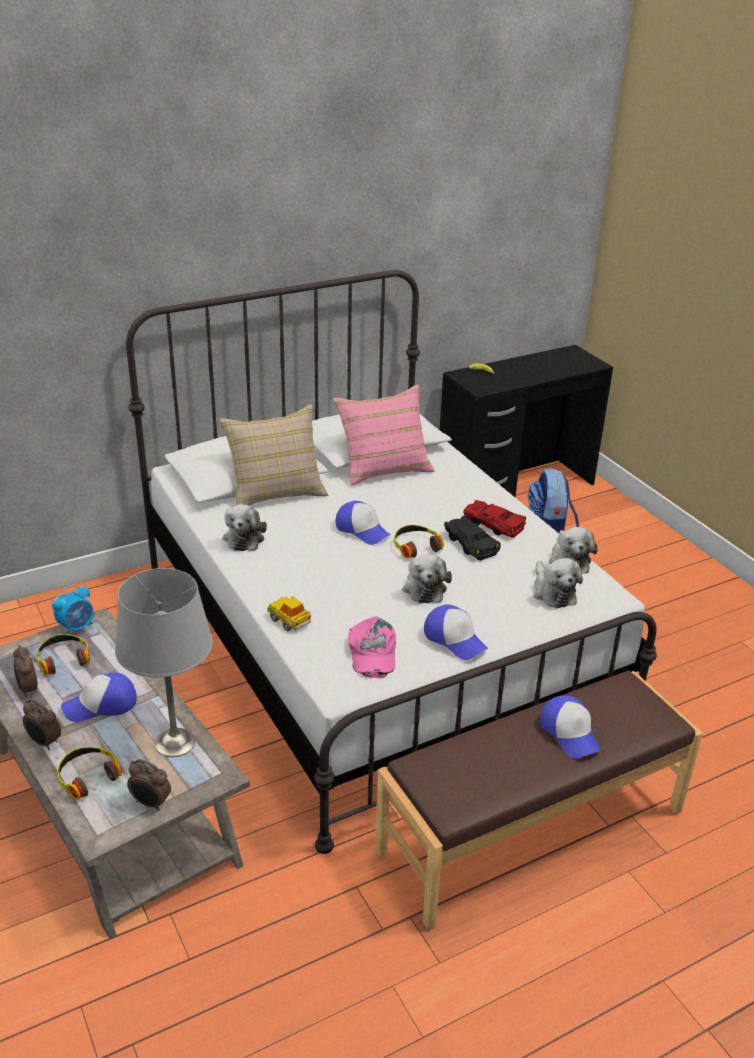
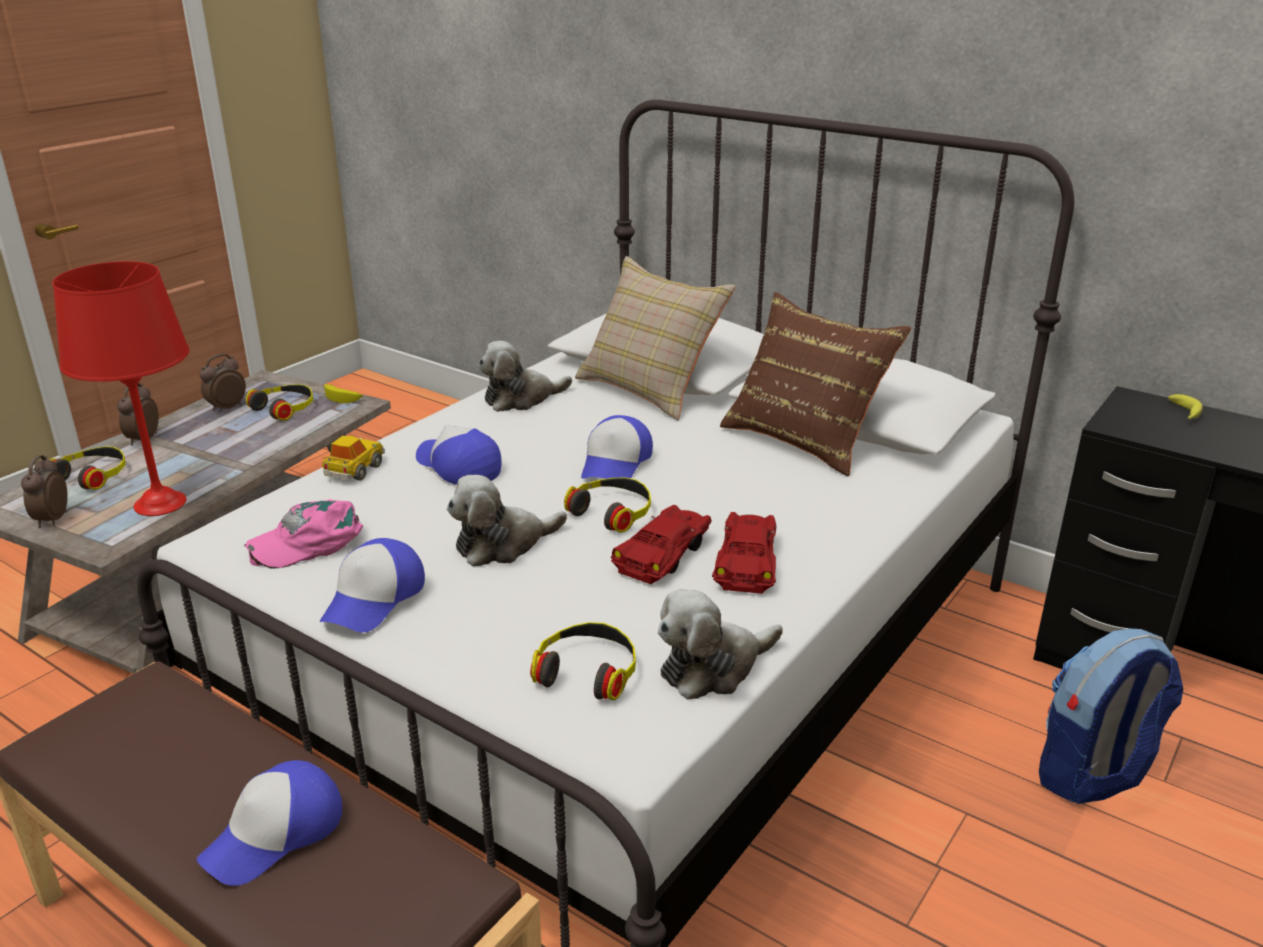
camera: 65 degrees right, 5 degrees down
(77, 627) = (343, 398): alarm clock -> banana
(101, 705) = (214, 447): cap -> cap (458, 466)
(175, 742) = (161, 503): grey table lamp -> red table lamp
(384, 468) = (805, 438): pink pillow -> brown pillow
(470, 544) = (664, 555): black toy car -> red toy car
(553, 592) = (587, 670): plush toy -> headphones

